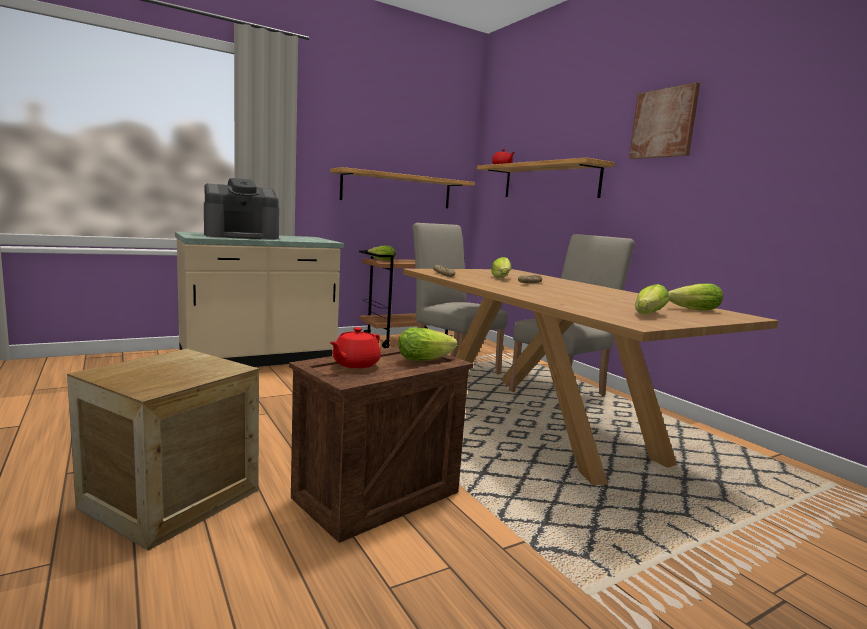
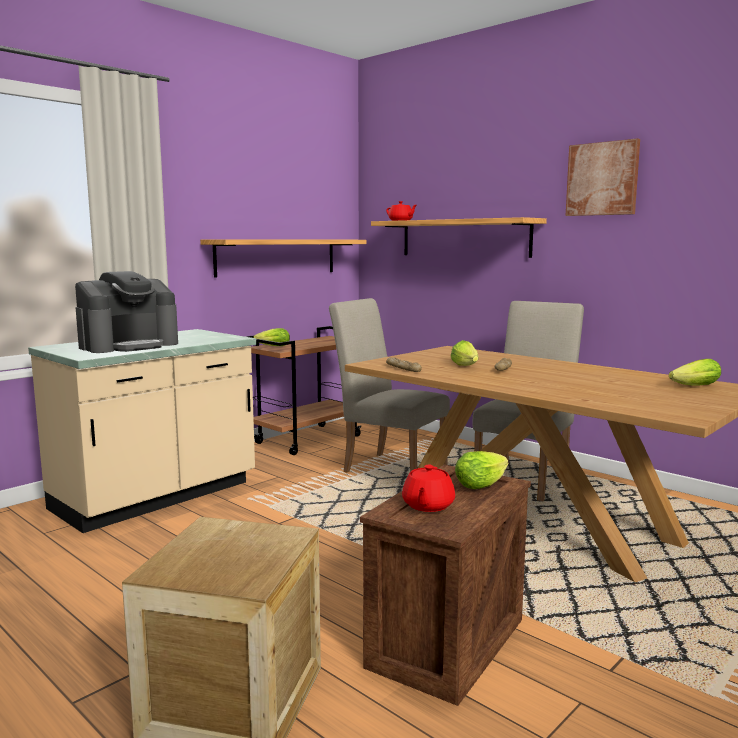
camera: 15 degrees left, 0 degrees up
(647, 315) = (673, 402): lettuce -> none

